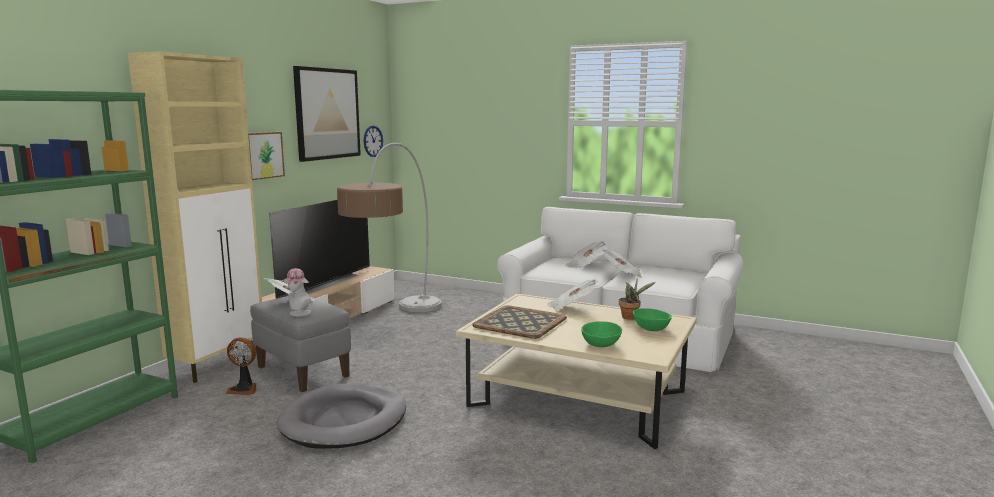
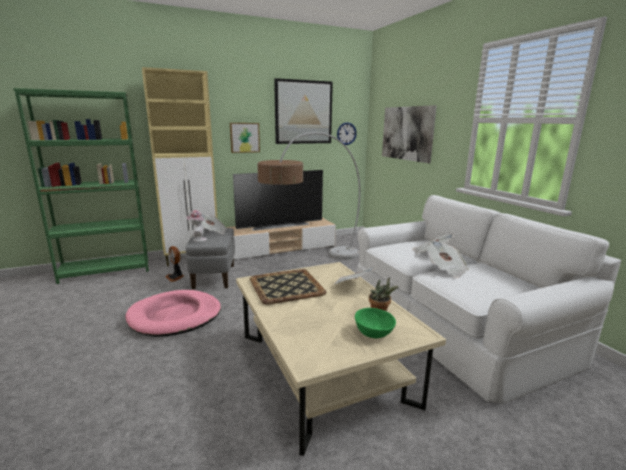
camera: 40 degrees right, 5 degrees up
(344, 421) = (175, 316): grey dog bed -> pink dog bed
(470, 138) = (407, 133): none -> picture
(600, 344) = (297, 330): green bowl -> none

